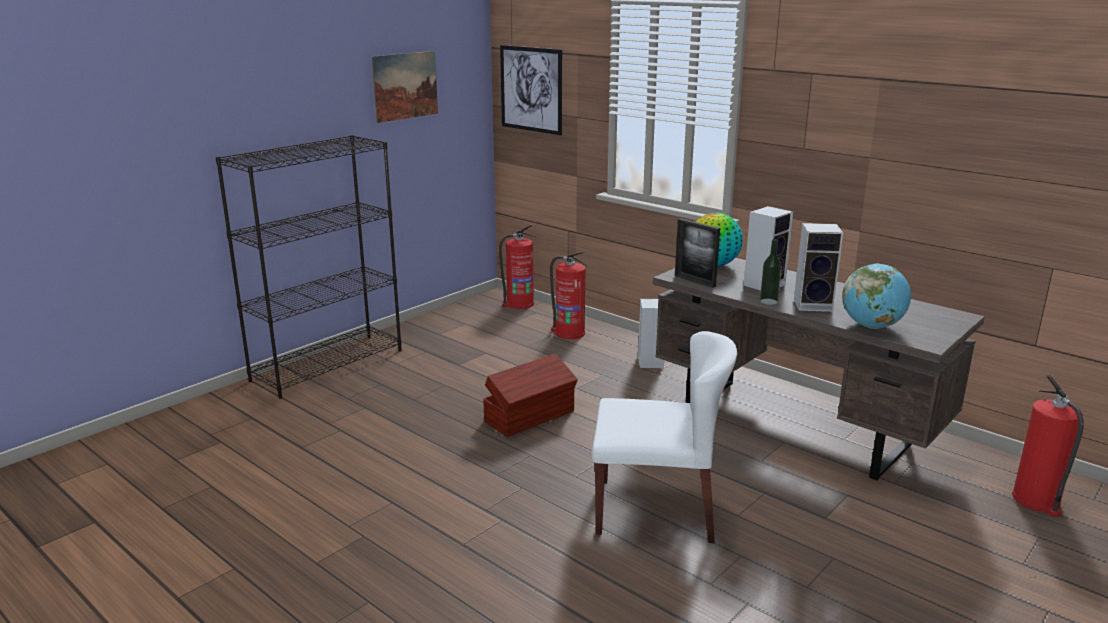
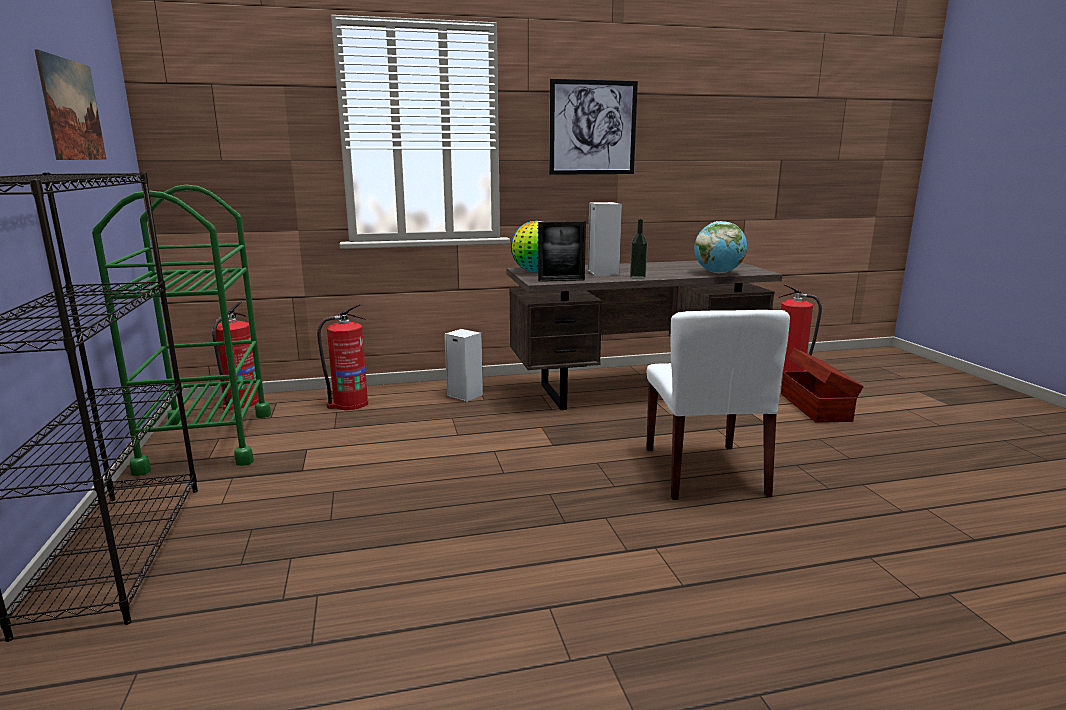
camera: 55 degrees left, 5 degrees down
(457, 323) = (207, 441): none -> green cart
(531, 89) = (211, 132): picture -> picture (593, 128)
(531, 416) = (477, 470): brown storage box -> brown storage box (816, 407)
(656, 510) = (704, 471): white chair -> white chair turned 135 degrees clockwise
(814, 305) = (661, 273): speaker -> none

